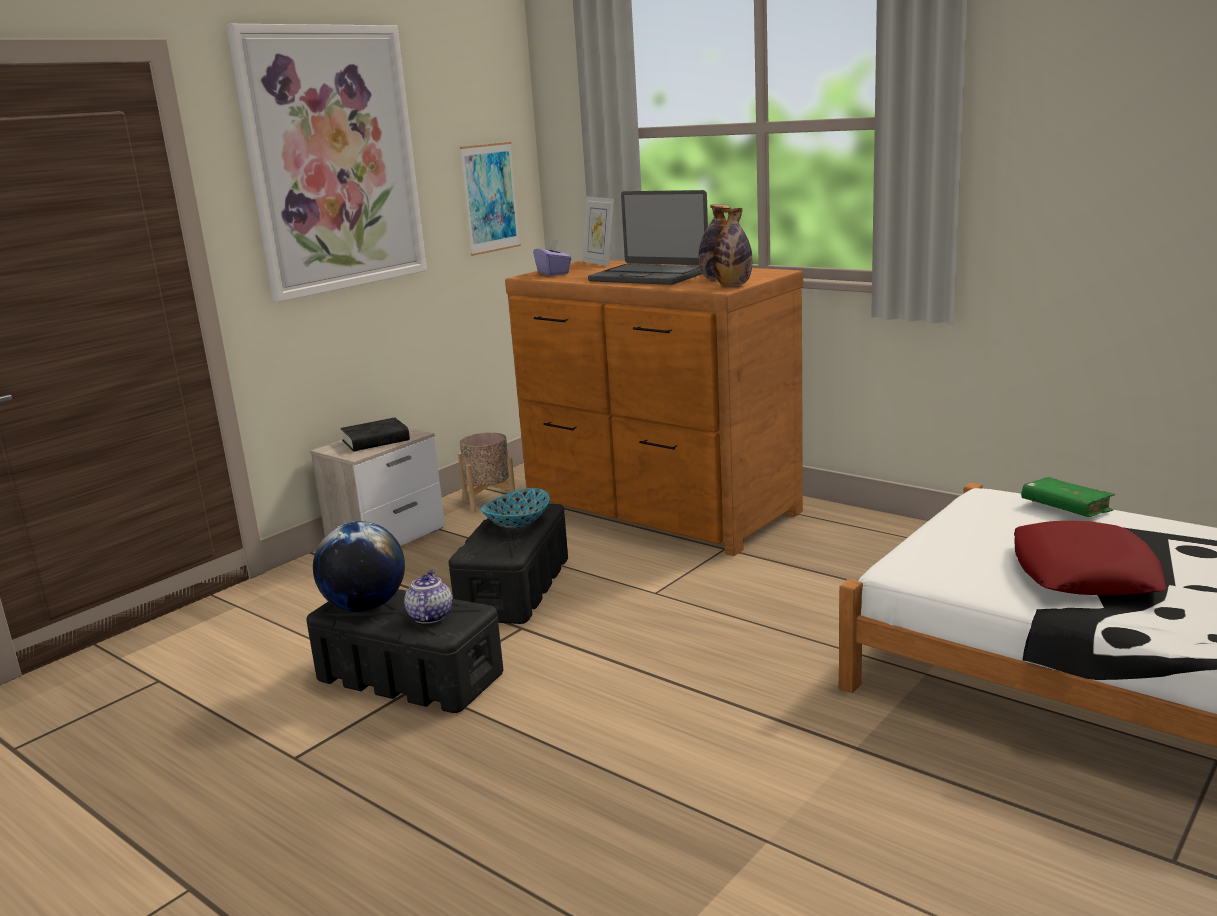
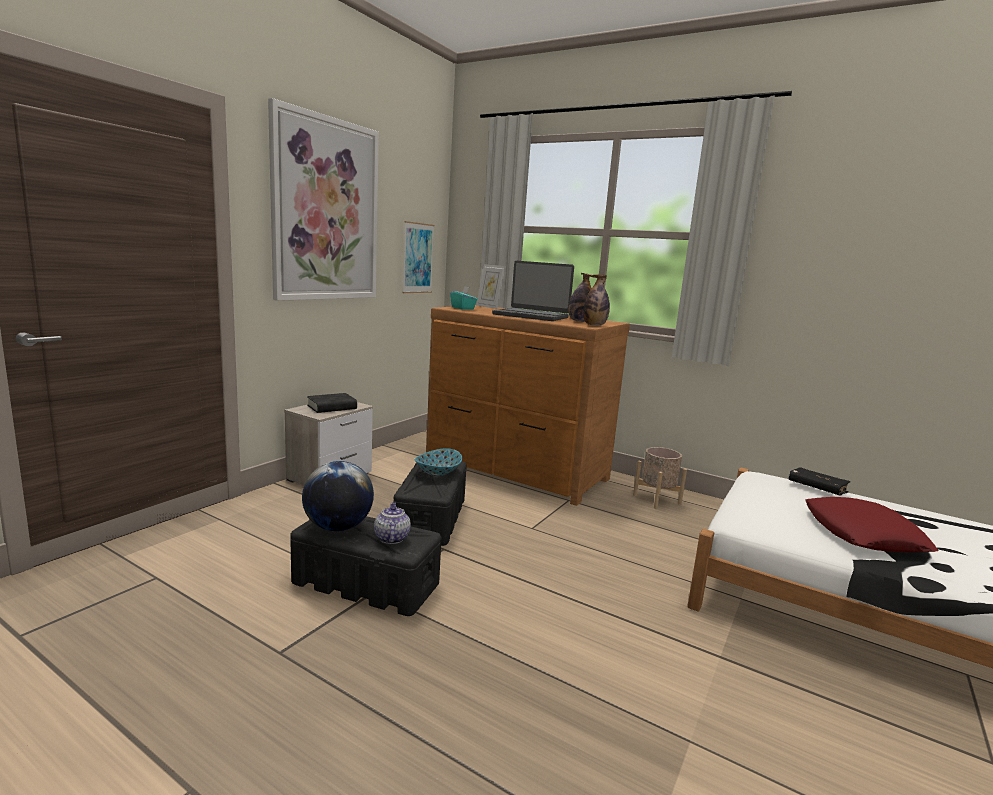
camera: 10 degrees left, 5 degrees down
(489, 501) = (398, 457): beige planter -> beige planter (656, 499)
(553, 273) = (463, 308): purple tissue box -> turquoise tissue box
(1065, 507) = (817, 488): green book -> black book

